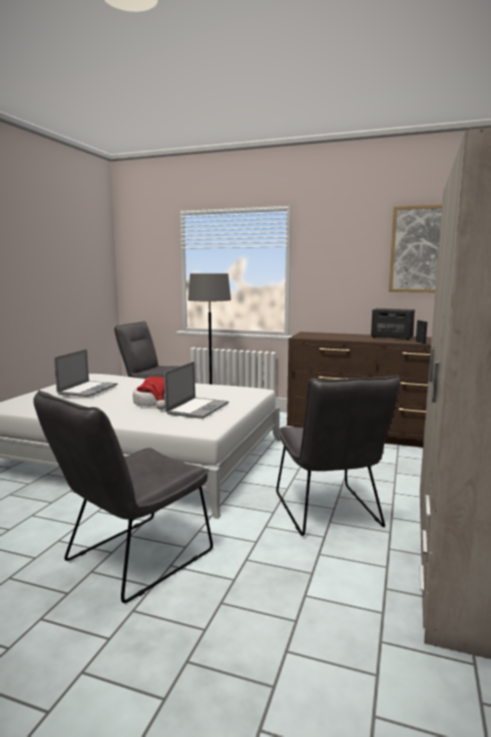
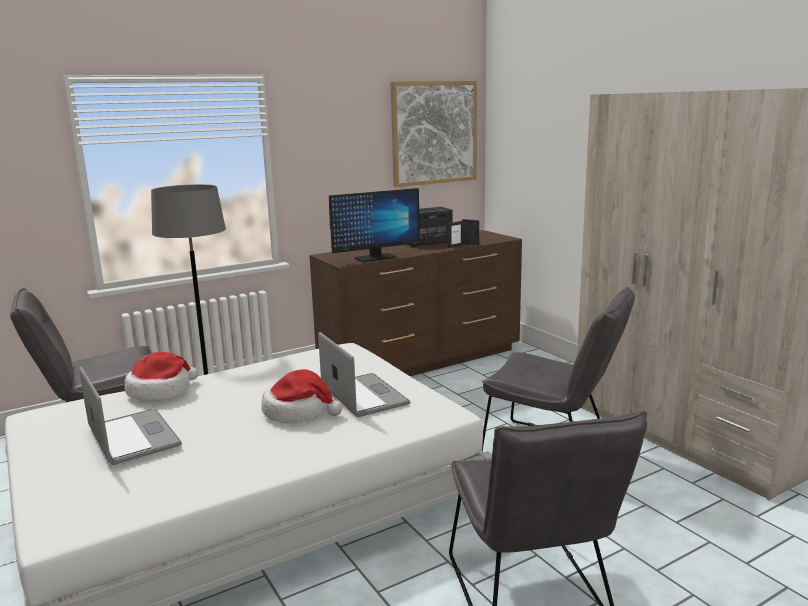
camera: 50 degrees left, 5 degrees up
(140, 380) = (161, 391): none -> hat
(325, 338) = (375, 258): none -> monitor
(403, 341) = (455, 246): none -> picture frame

